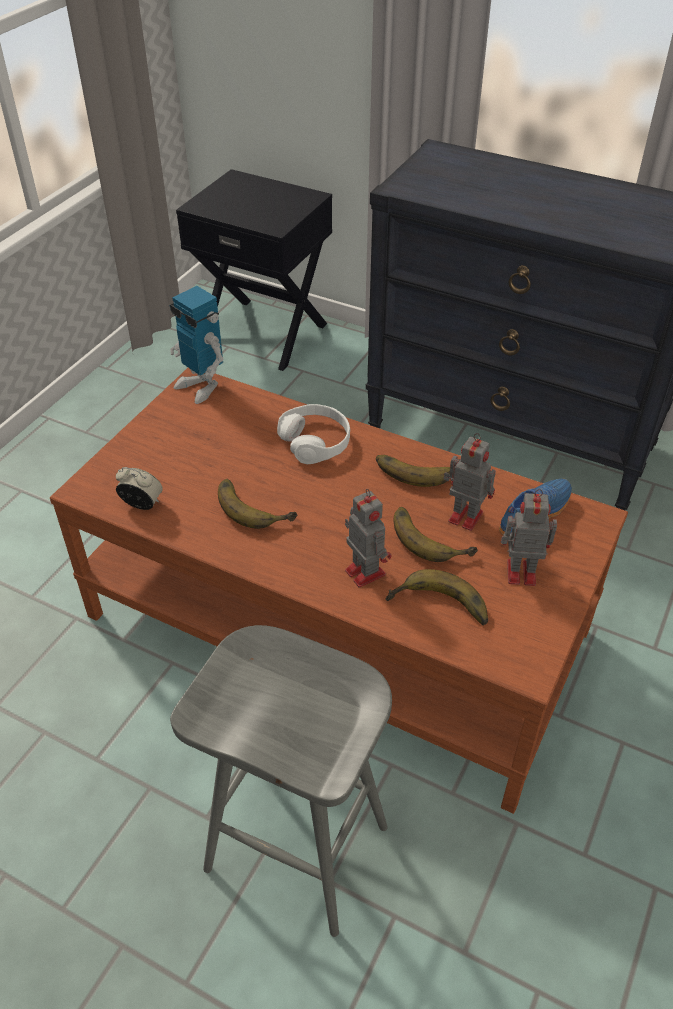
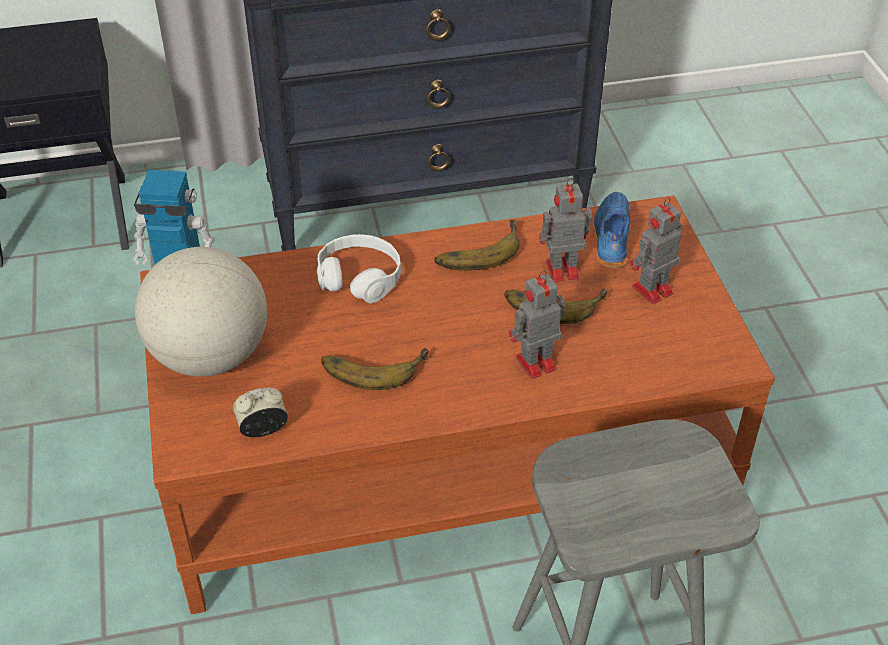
camera: 40 degrees left, 0 degrees up
(166, 439) = (209, 356): none -> globe
(364, 571) = (533, 363): toy robot -> toy robot turned 45 degrees counterclockwise
(438, 609) = (625, 357): banana -> none

